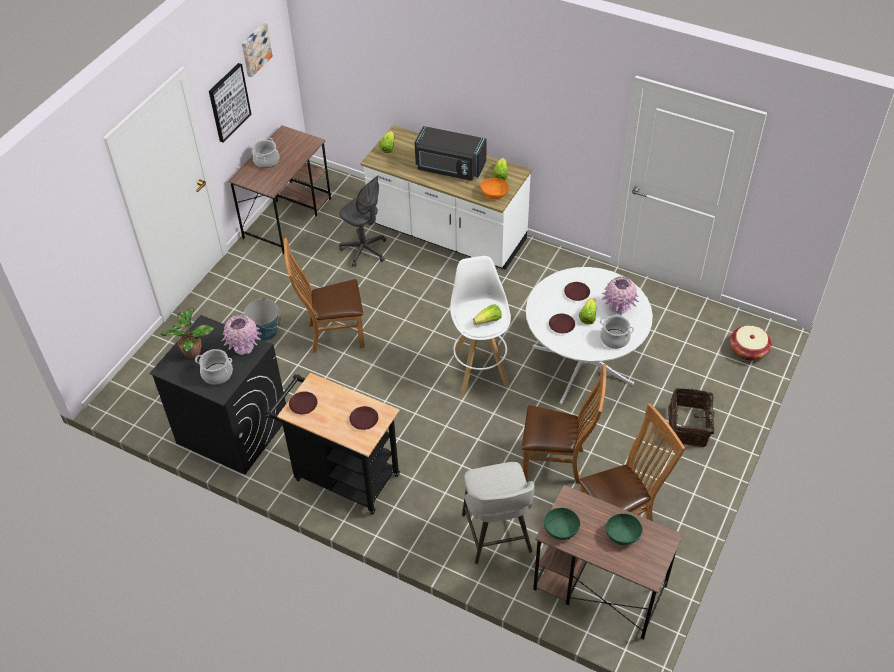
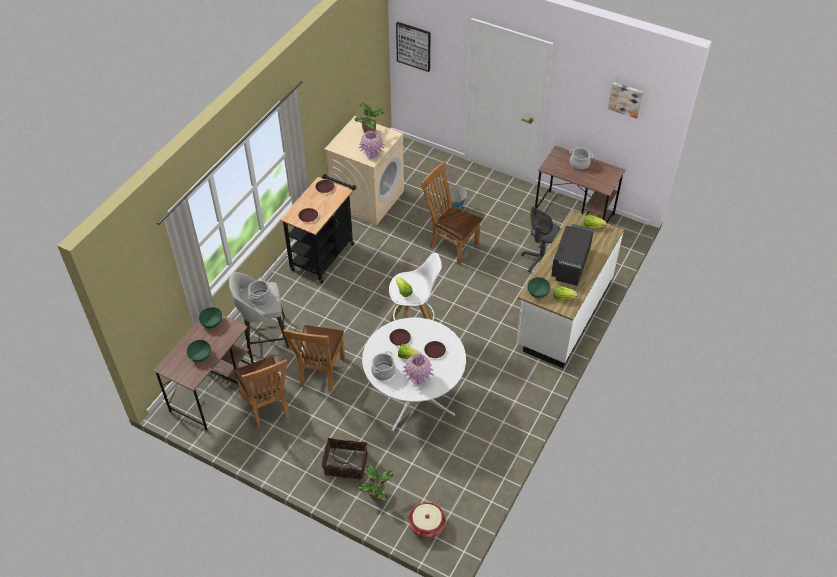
camera: 90 degrees right, 0 degrees up
(217, 374) = (350, 144): cooking pot -> cooking pot (260, 298)
(229, 102) = (582, 104): picture -> picture (414, 46)
(232, 430) = (368, 199): black washing machine -> beige washing machine
(332, 334) = (451, 245): brown chair -> brown chair turned 45 degrees counterclockwise
(494, 194) = (538, 292): orange bowl -> green bowl
(721, 394) = (377, 494): none -> potted plant

